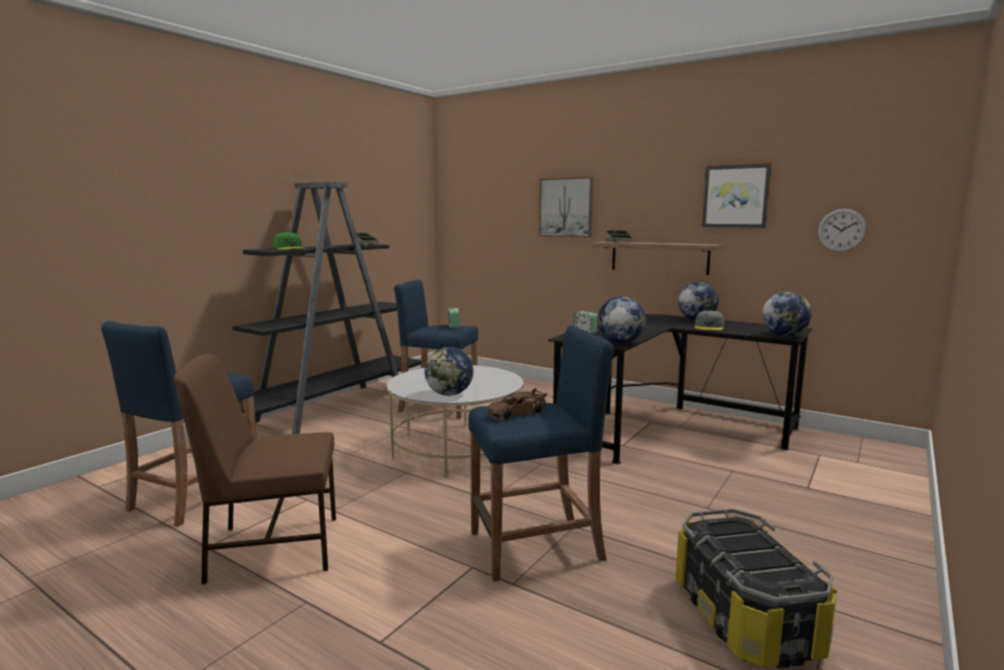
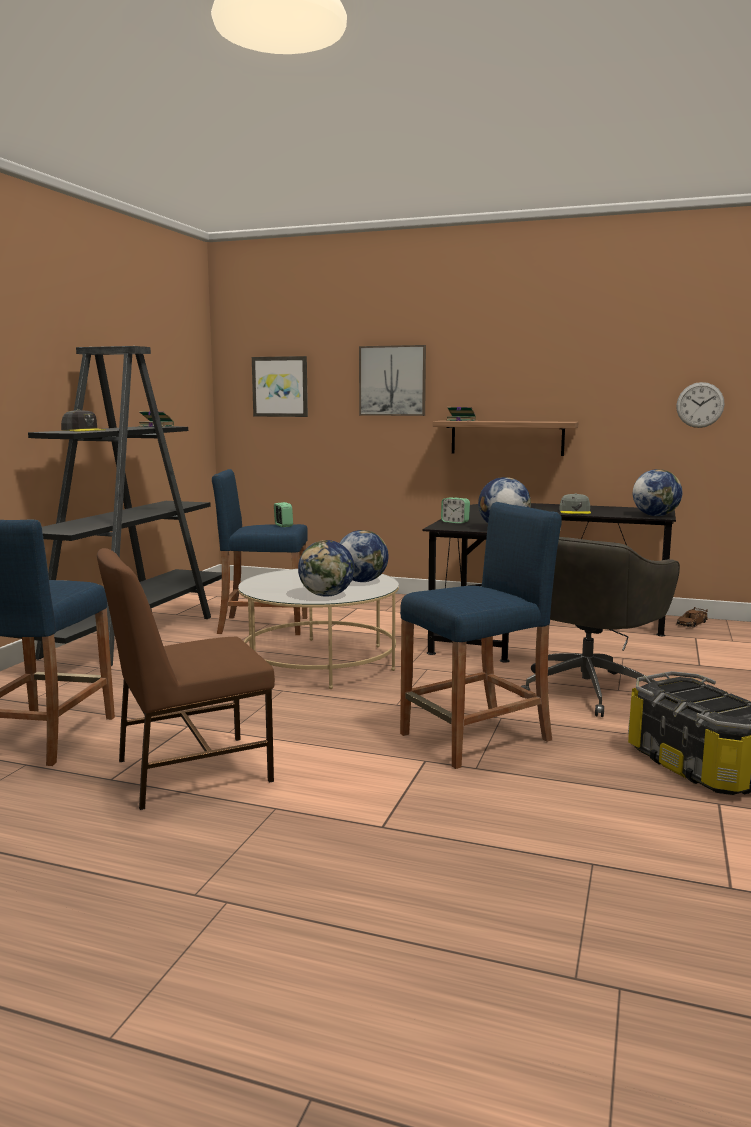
camera: 15 degrees left, 0 degrees up
(289, 248) = (83, 430): green cap -> grey cap
(516, 413) = (461, 593): brown toy car -> brown toy car (691, 623)
(677, 503) = (588, 689): none -> grey office chair
(696, 319) = (554, 505): globe -> globe (362, 581)
(735, 196) = (591, 369): picture -> picture (280, 386)

